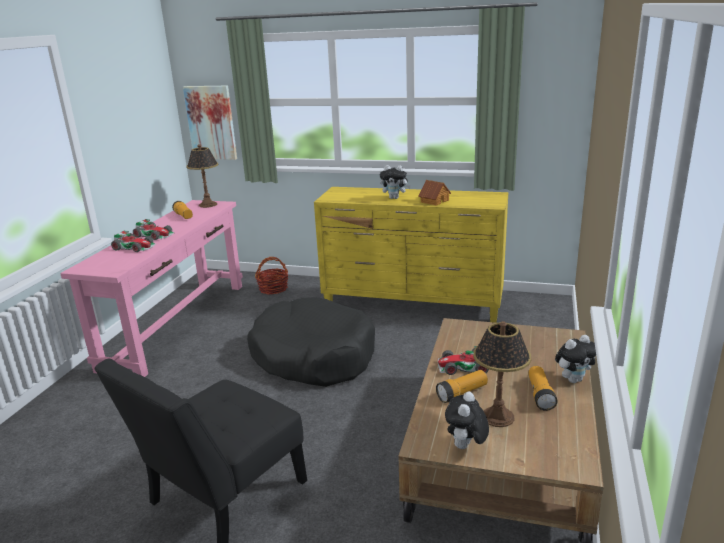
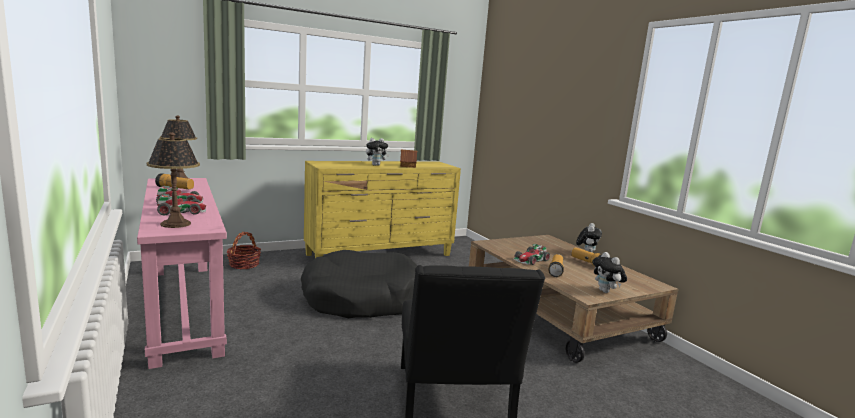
camera: 45 degrees left, 10 degrees down
(211, 123) = (163, 98): picture -> none
(498, 417) = (591, 276): table lamp -> table lamp (176, 224)

